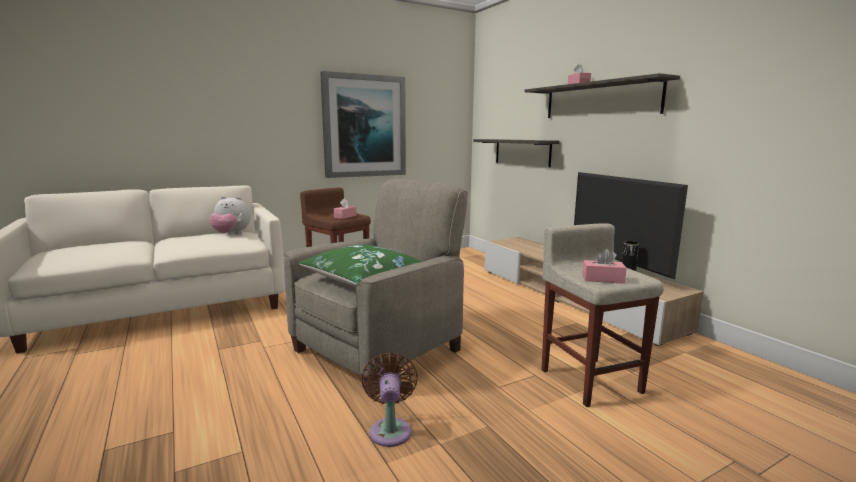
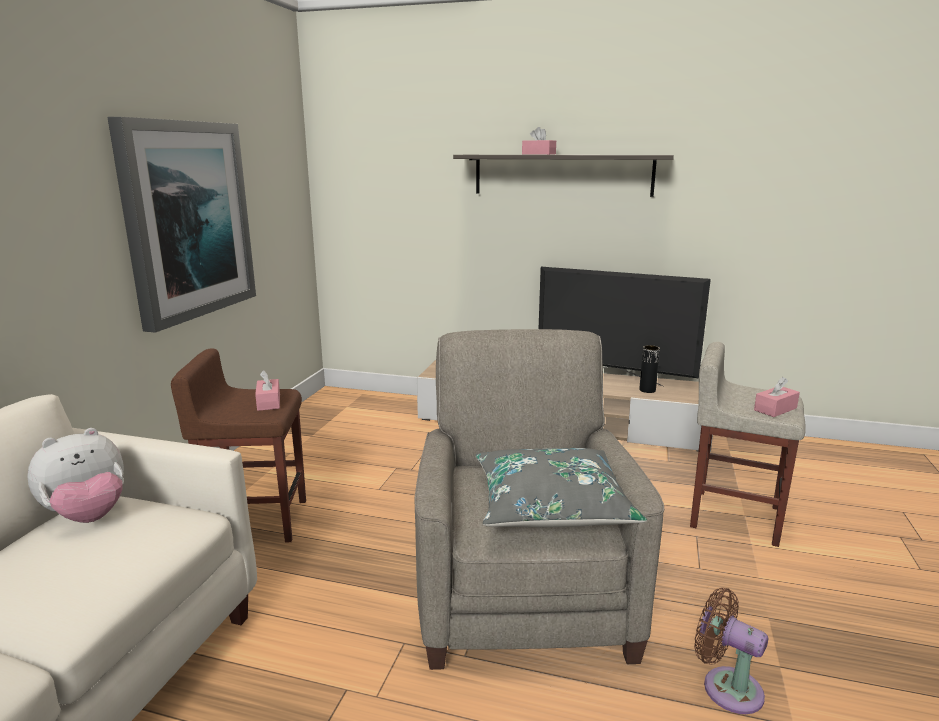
camera: 45 degrees left, 5 degrees up
(363, 278) = (551, 504): green pillow -> grey pillow
(522, 152) = (429, 240): shelf -> none

